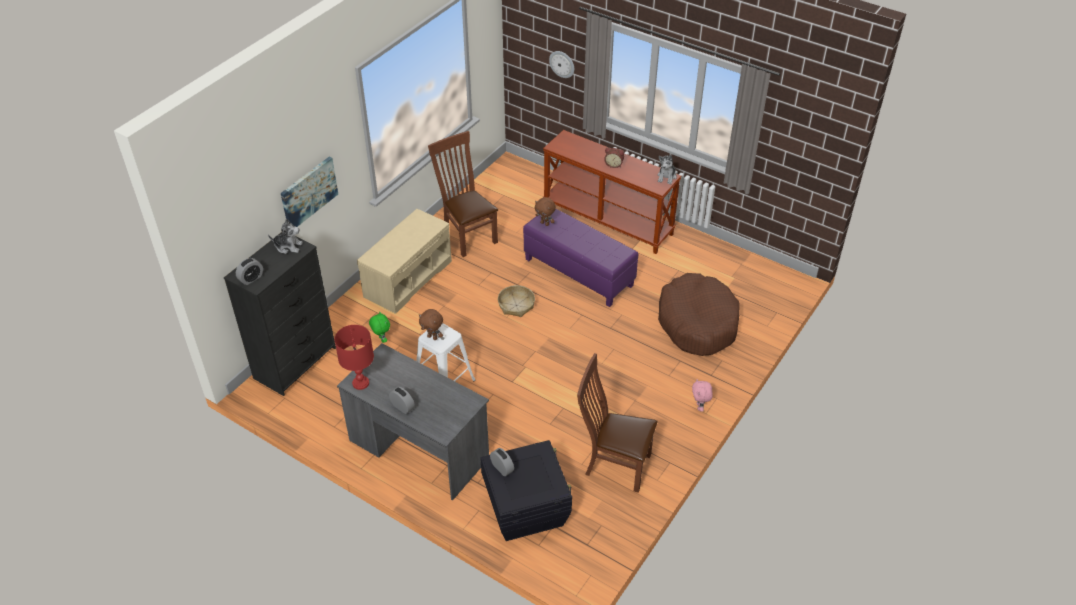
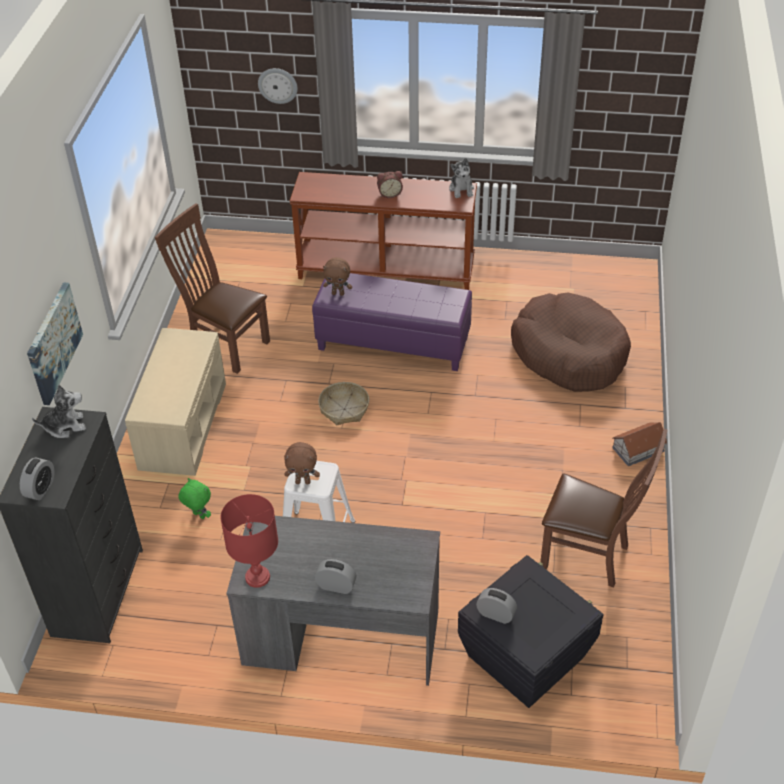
camera: 25 degrees left, 0 degrees up
(613, 464) = (590, 557): brown chair -> brown chair turned 150 degrees counterclockwise
(700, 407) = (638, 449): pink plush toy -> toy house

